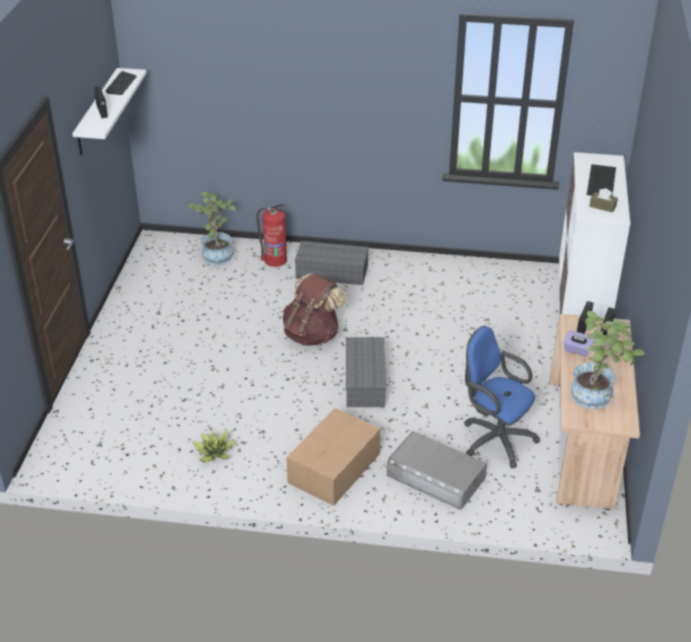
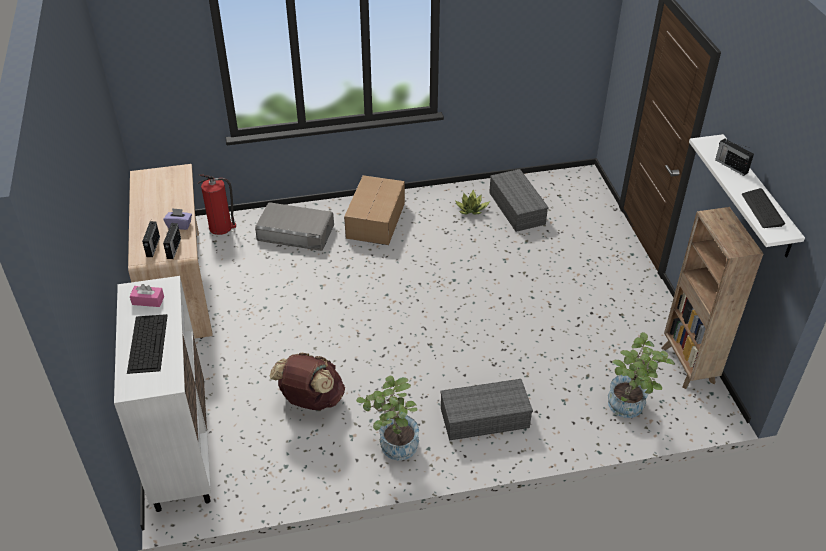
camera: 160 degrees right, 5 degrees up
(144, 267) = (688, 366): none -> brown bookcase
(275, 260) = (559, 417): fire extinguisher -> fire extinguisher (221, 227)
(312, 334) = (458, 330): brown backpack -> brown backpack (311, 400)
(366, 382) = (383, 294): grey storage box -> grey storage box (515, 208)
(494, 438) = (255, 272): blue office chair -> none
(597, 397) = (162, 190): potted plant -> potted plant (393, 446)
(602, 206) = (148, 300): brown tissue box -> pink tissue box

